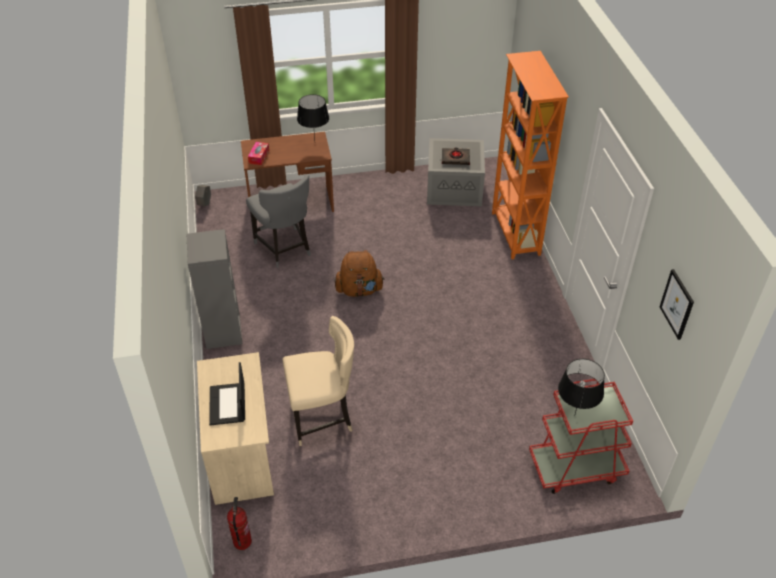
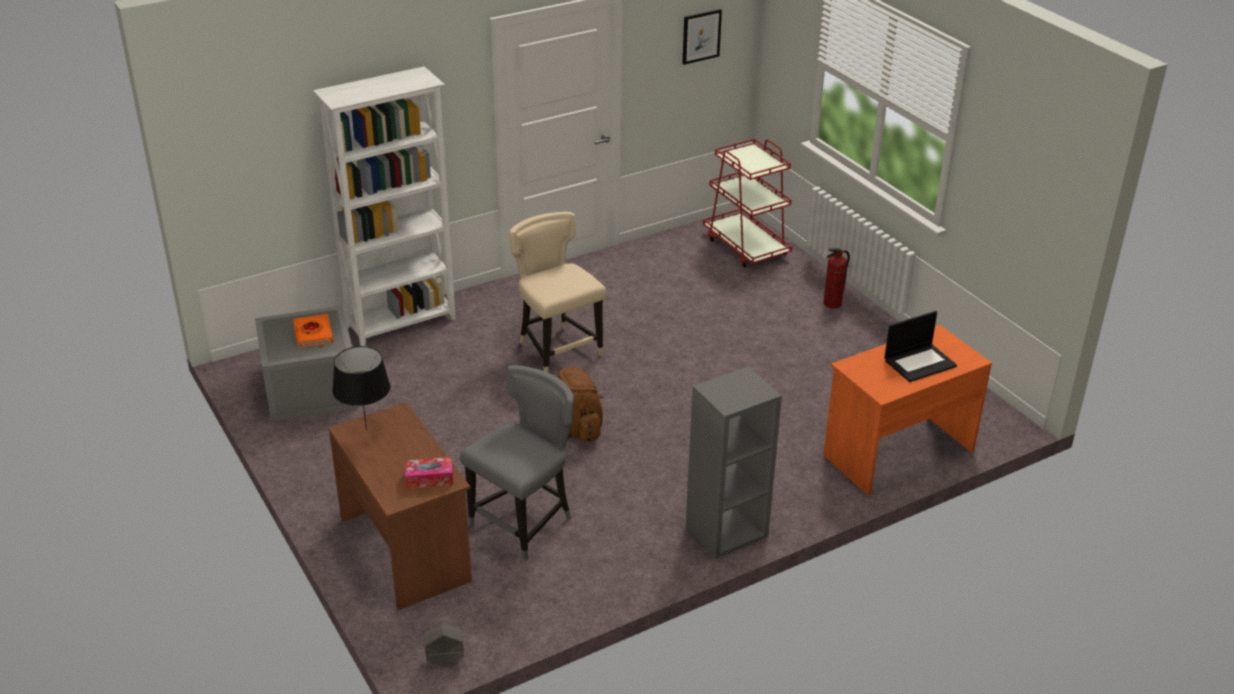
camera: 110 degrees left, 10 degrees down
(242, 453) = (897, 452): beige desk -> orange desk
(242, 541) = (995, 420): fire extinguisher -> fire extinguisher (832, 304)
(323, 418) = (805, 406): beige chair -> beige chair (557, 349)
(455, 158) = (313, 334): black book -> orange book
(515, 234) = (402, 323): orange bookcase -> white bookcase
(574, 415) = (767, 167): black table lamp -> none

